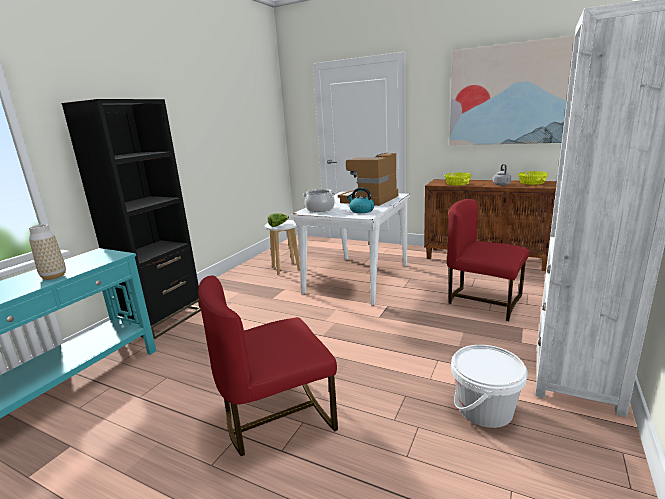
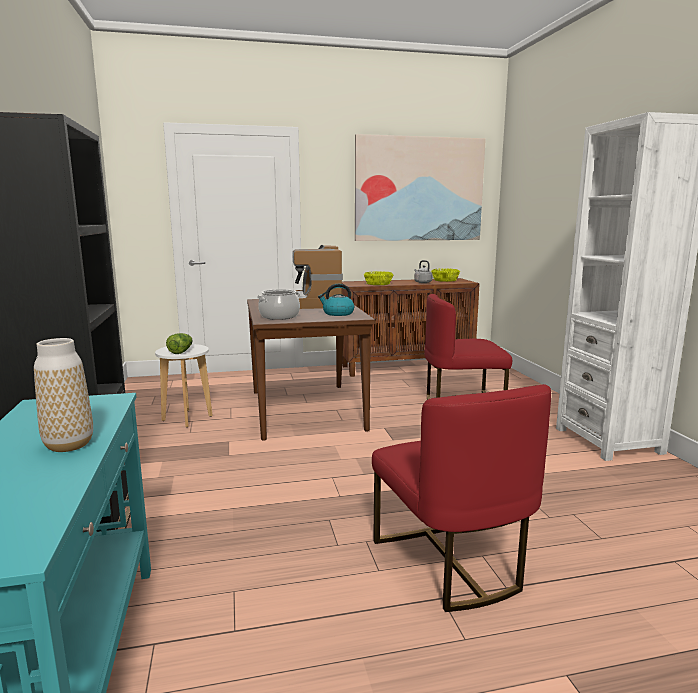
camera: 40 degrees left, 5 degrees down
(277, 417) = (451, 563): red chair -> red chair turned 45 degrees counterclockwise
(357, 279) = (306, 410): white dining table -> brown dining table
(484, 408) = (591, 482): white bucket -> none

